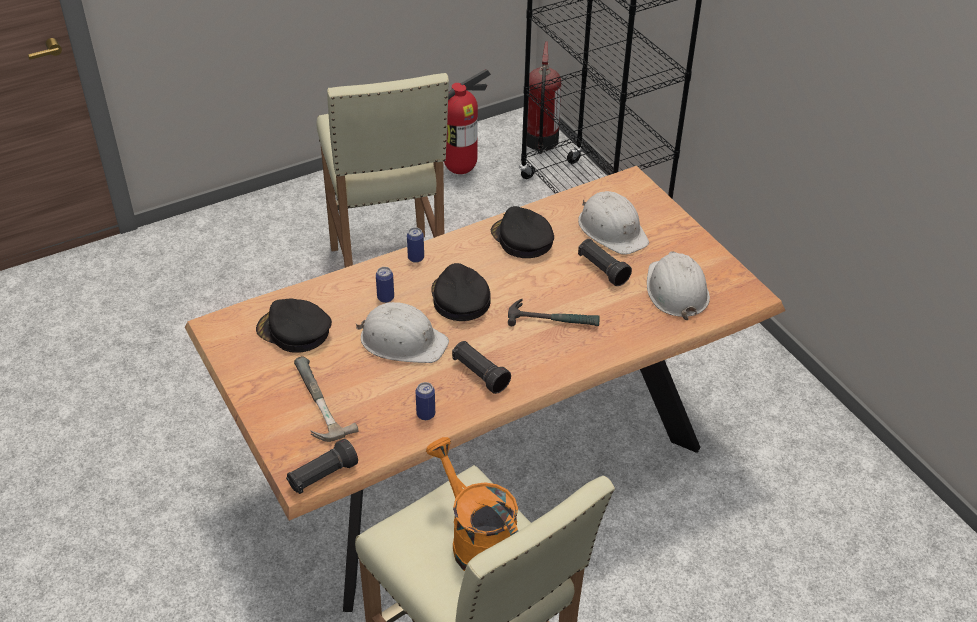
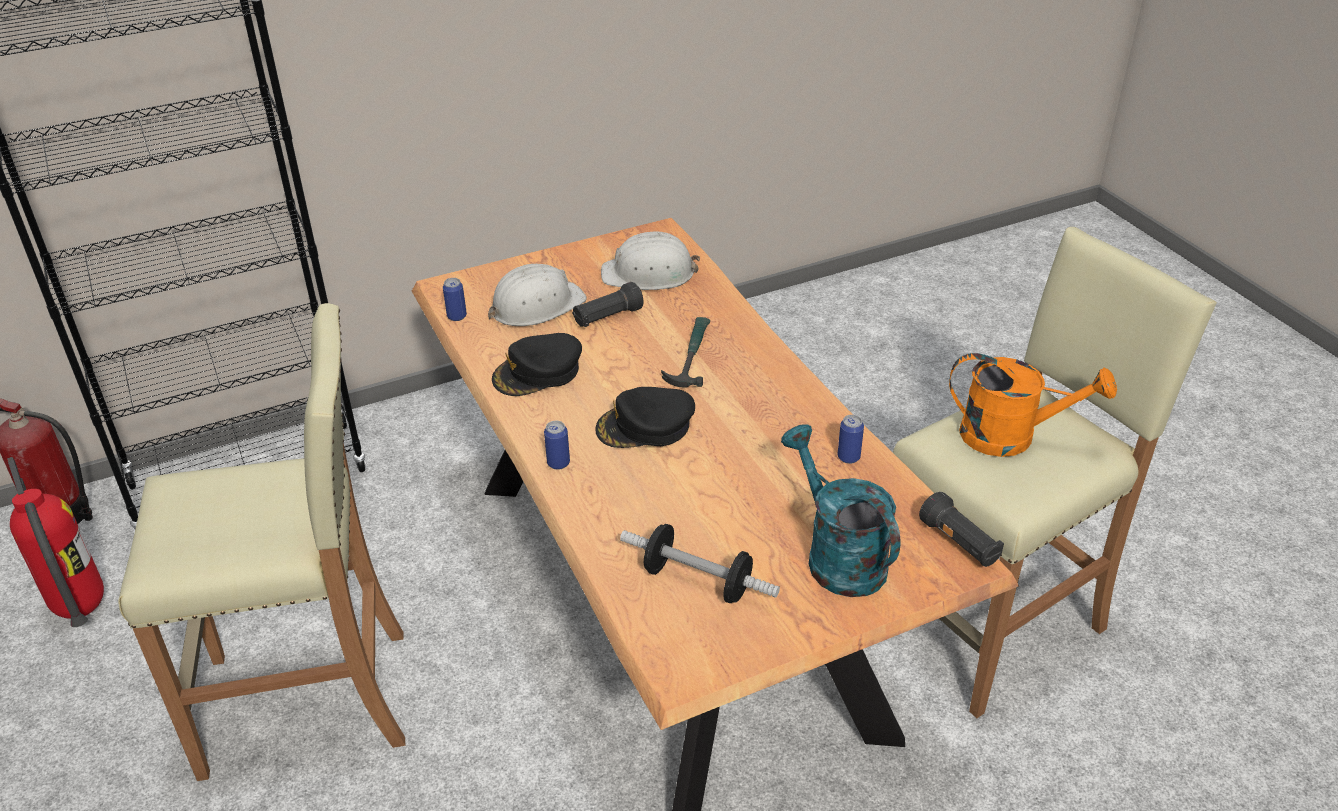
camera: 85 degrees left, 5 degrees down
(294, 331) = (698, 581): black cap -> dumbbell
(313, 403) = (837, 556): hammer -> turquoise watering can
(385, 298) = (636, 491): can -> can (457, 316)
(402, 340) = (721, 476): white hard hat -> none
(476, 540) = (1011, 436): orange watering can -> orange watering can turned 135 degrees counterclockwise
(479, 374) = (780, 414): black flashlight -> none

